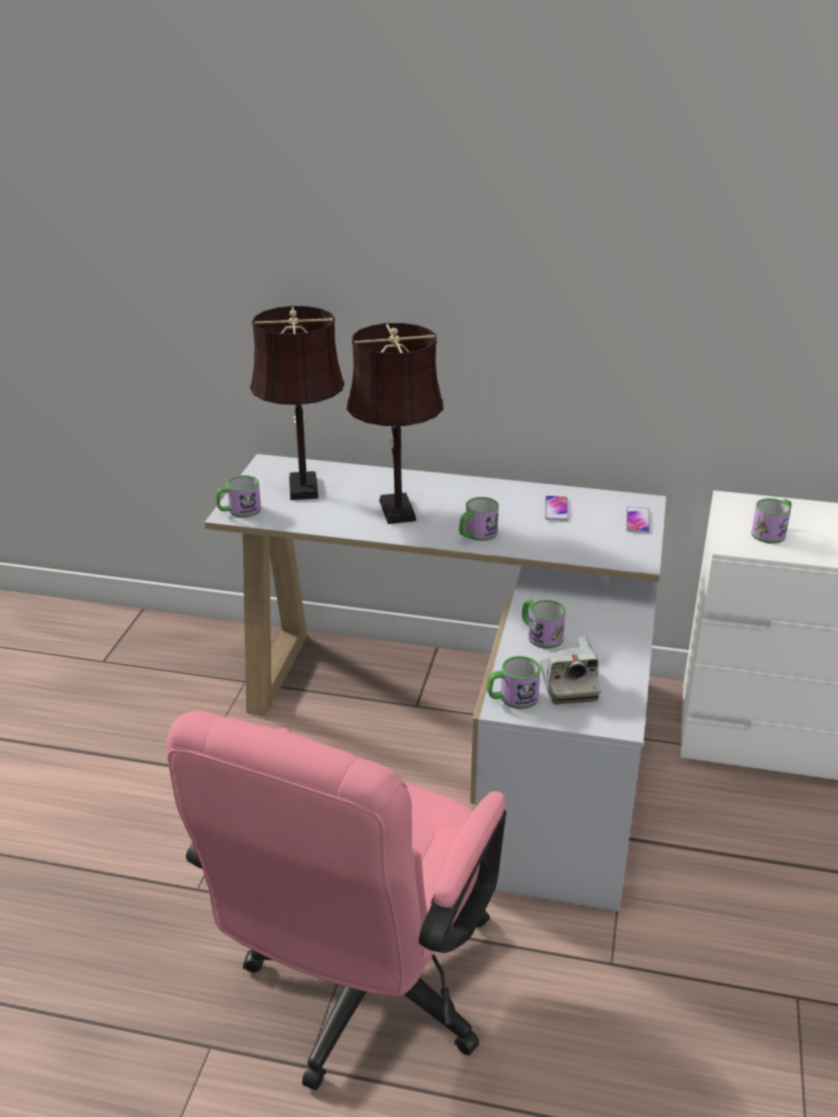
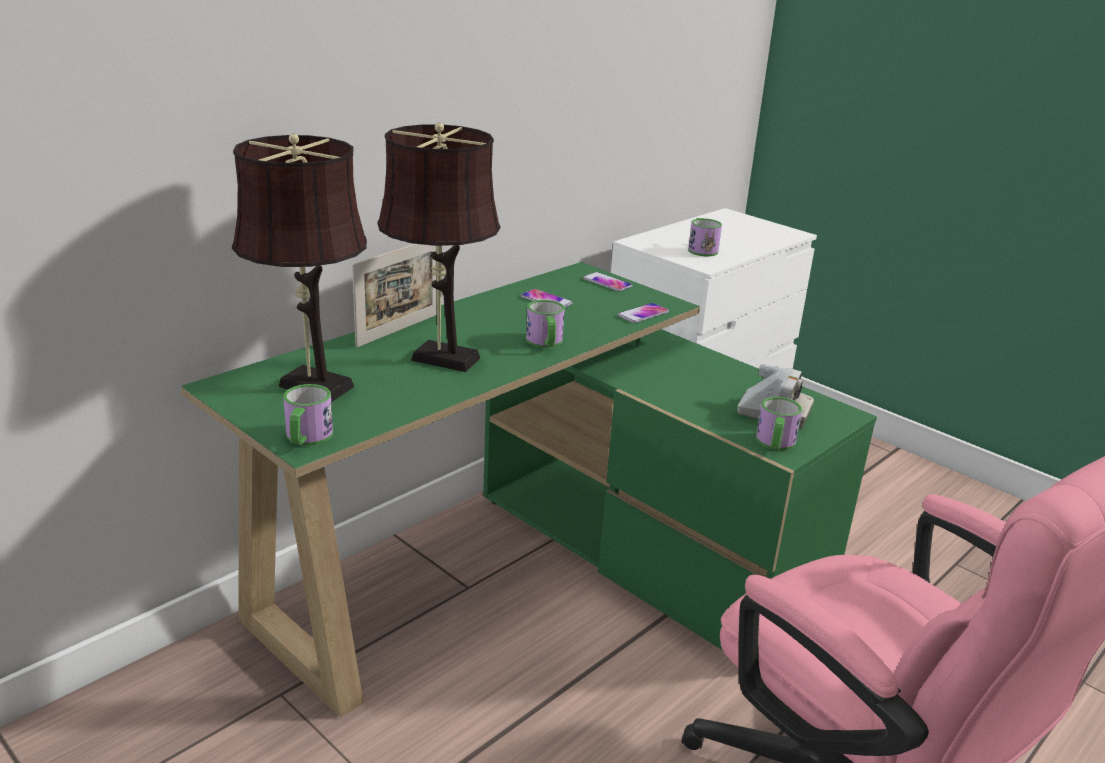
camera: 60 degrees left, 5 degrees down
(420, 479) = (399, 329): none -> picture frame
(469, 729) = (537, 572): white desk -> green desk
(540, 635) = (687, 396): mug -> none
(596, 555) = (643, 314): none -> phone

